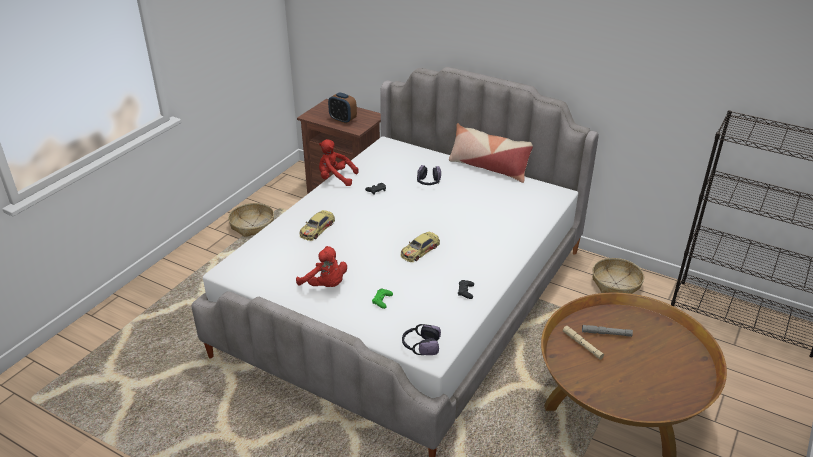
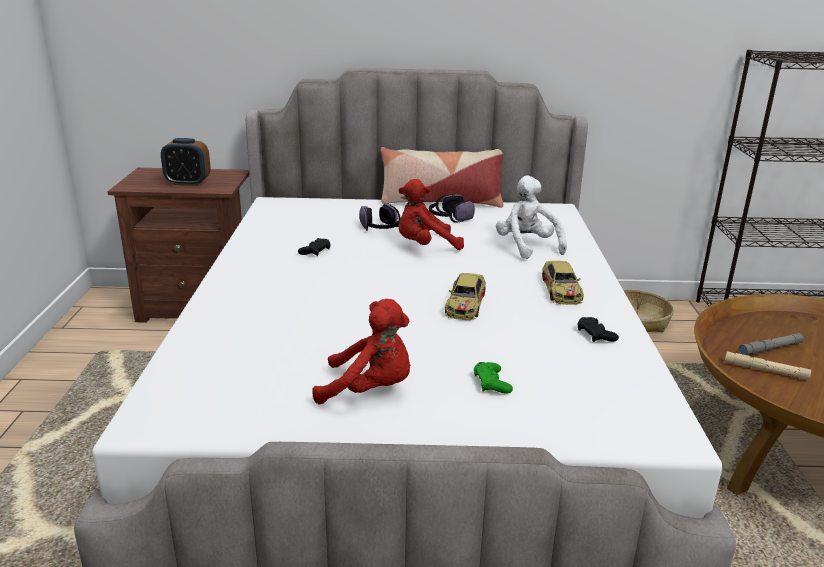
camera: 30 degrees left, 10 degrees down
(252, 225) = (65, 386): basket -> none
(317, 229) = (268, 316): toy car -> toy car (561, 289)
(335, 178) = (234, 250): red plush toy -> red plush toy (425, 246)
(420, 345) = (634, 428): headphones -> headphones (449, 218)
(500, 220) = (527, 247): none -> white plush toy

